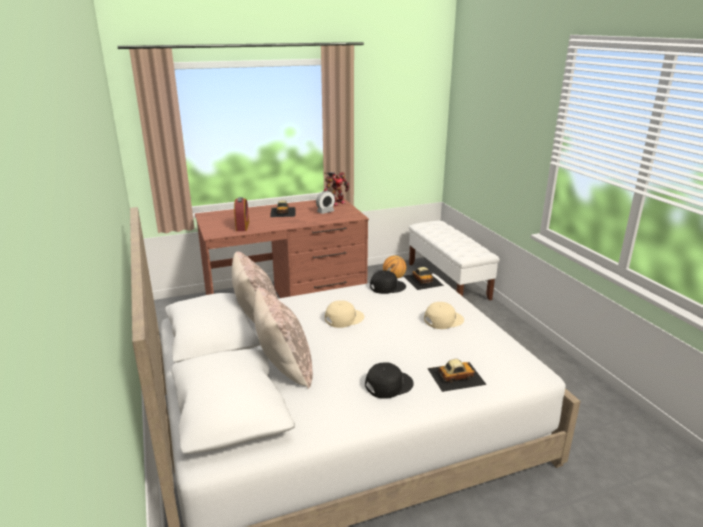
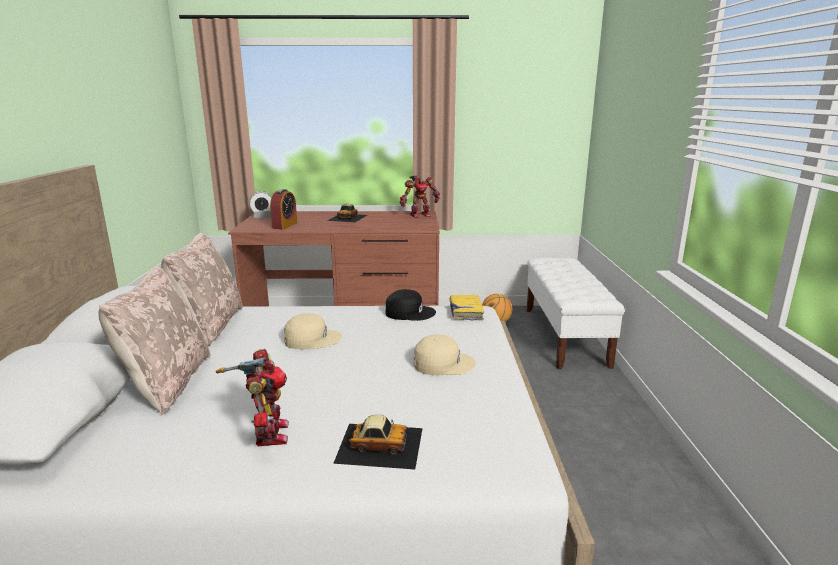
camera: 20 degrees right, 5 degrees down
(325, 211) = (396, 221): alarm clock -> alarm clock (262, 217)
(388, 384) = (268, 434): black cap -> toy robot
(423, 280) = (466, 312): toy car -> yellow book

